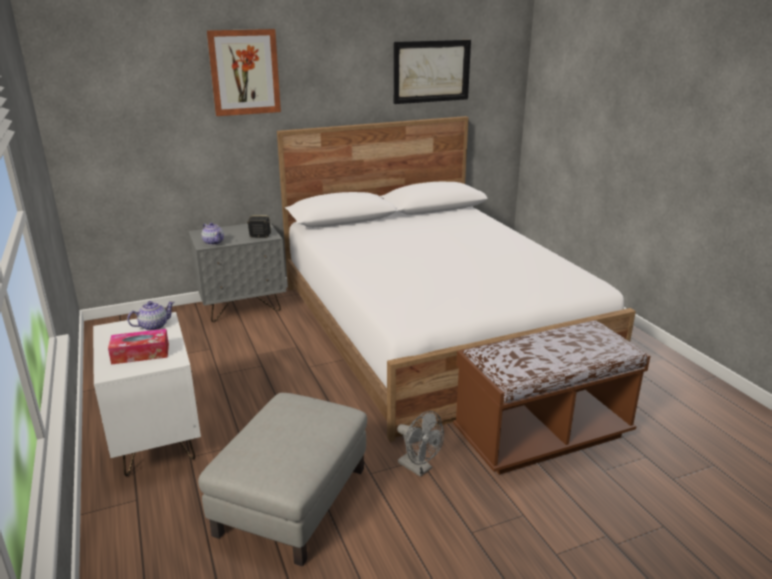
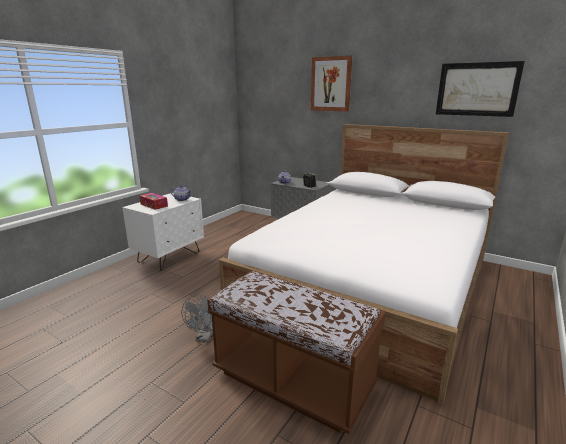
camera: 55 degrees right, 5 degrees down
(292, 500) = (146, 307): grey ottoman -> none

